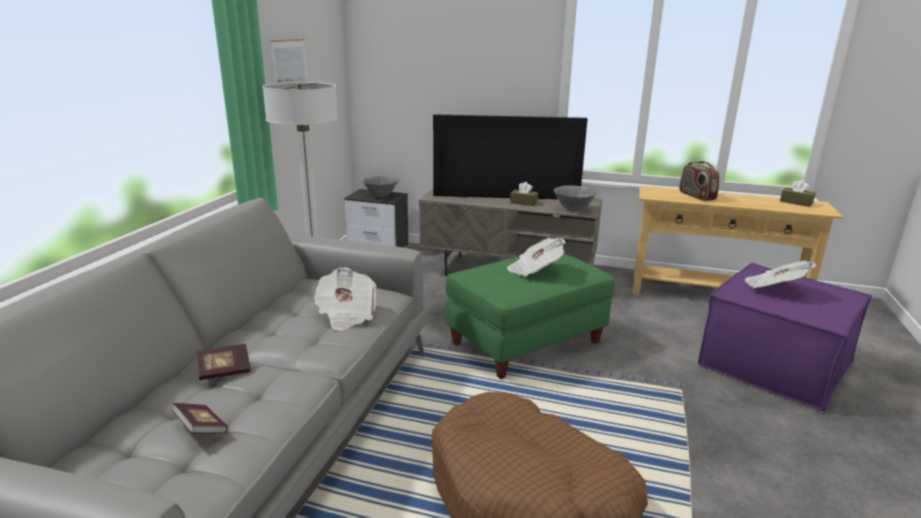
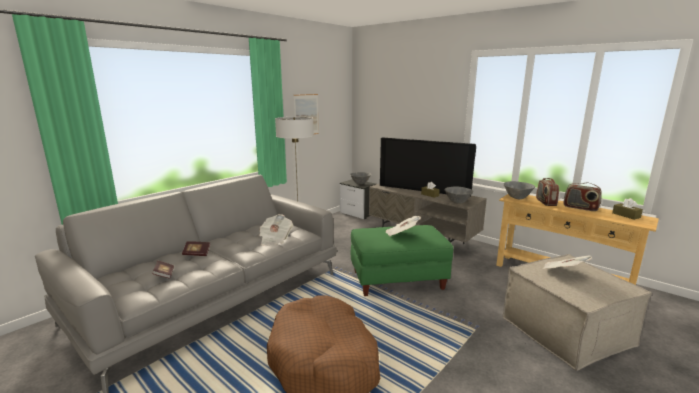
camera: 25 degrees right, 5 degrees down
(658, 194) = (517, 198): none -> grey bowl
(741, 199) = (580, 208): none -> radio
(774, 364) = (566, 331): purple ottoman -> beige ottoman

